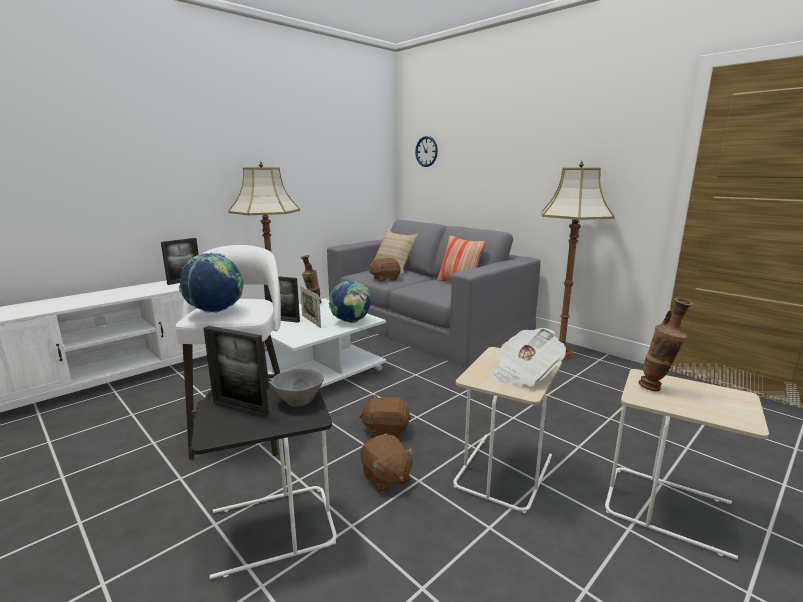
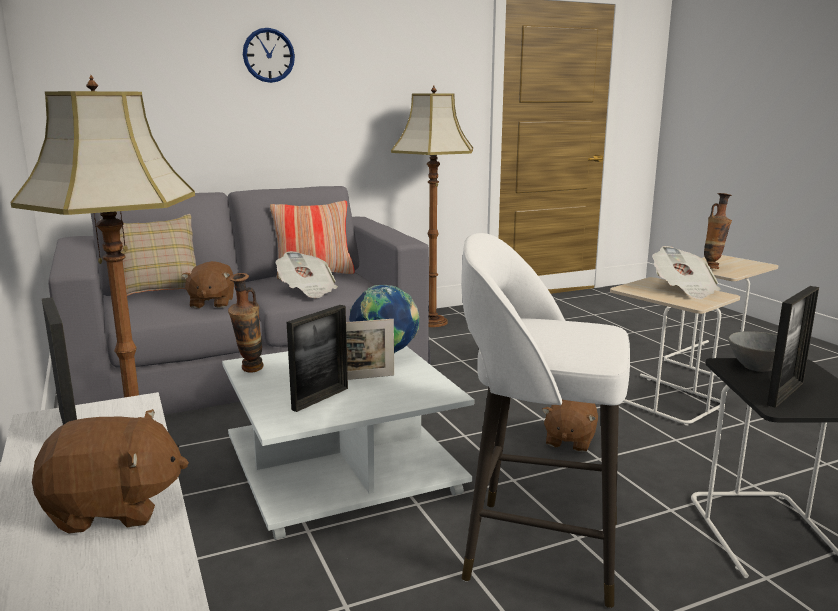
camera: 70 degrees left, 0 degrees up
(215, 311) = (582, 340): globe -> none
(386, 478) = (670, 455): brown plush toy -> brown plush toy (114, 508)
(425, 288) = (307, 290): none -> newspaper
(426, 151) = (110, 63): wall clock -> wall clock (268, 55)

